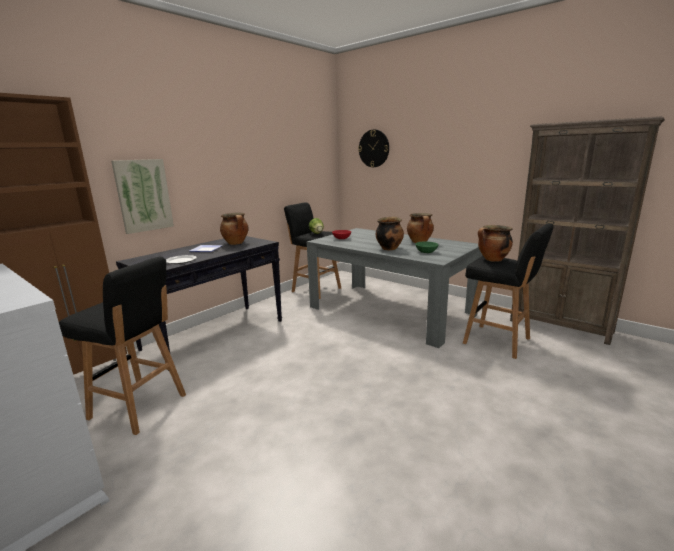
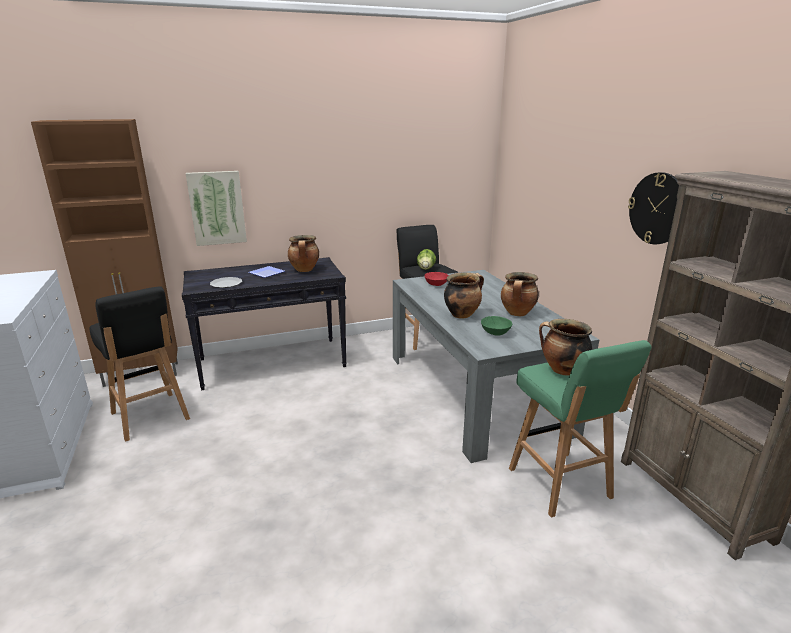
camera: 30 degrees right, 5 degrees up
(374, 148) = (530, 162): wall clock -> wall clock (657, 208)
(498, 341) = (560, 484): black stool -> green stool

